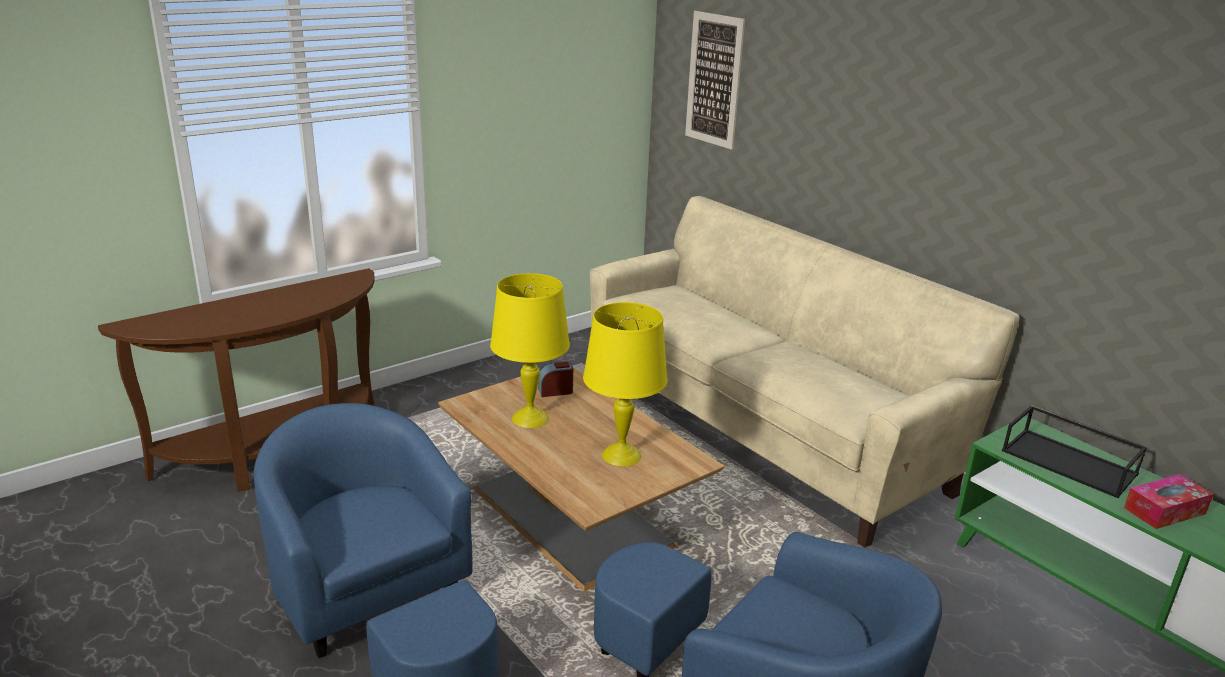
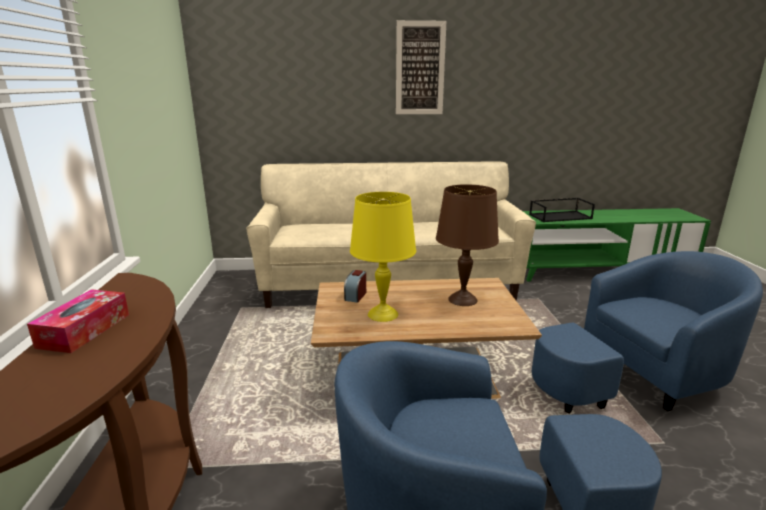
camera: 55 degrees left, 5 degrees down
(621, 455) = (463, 300): yellow table lamp -> brown table lamp
(714, 80) = (259, 79): picture -> picture (420, 68)
(1164, 511) = (605, 216): tissue box -> tissue box (85, 330)

